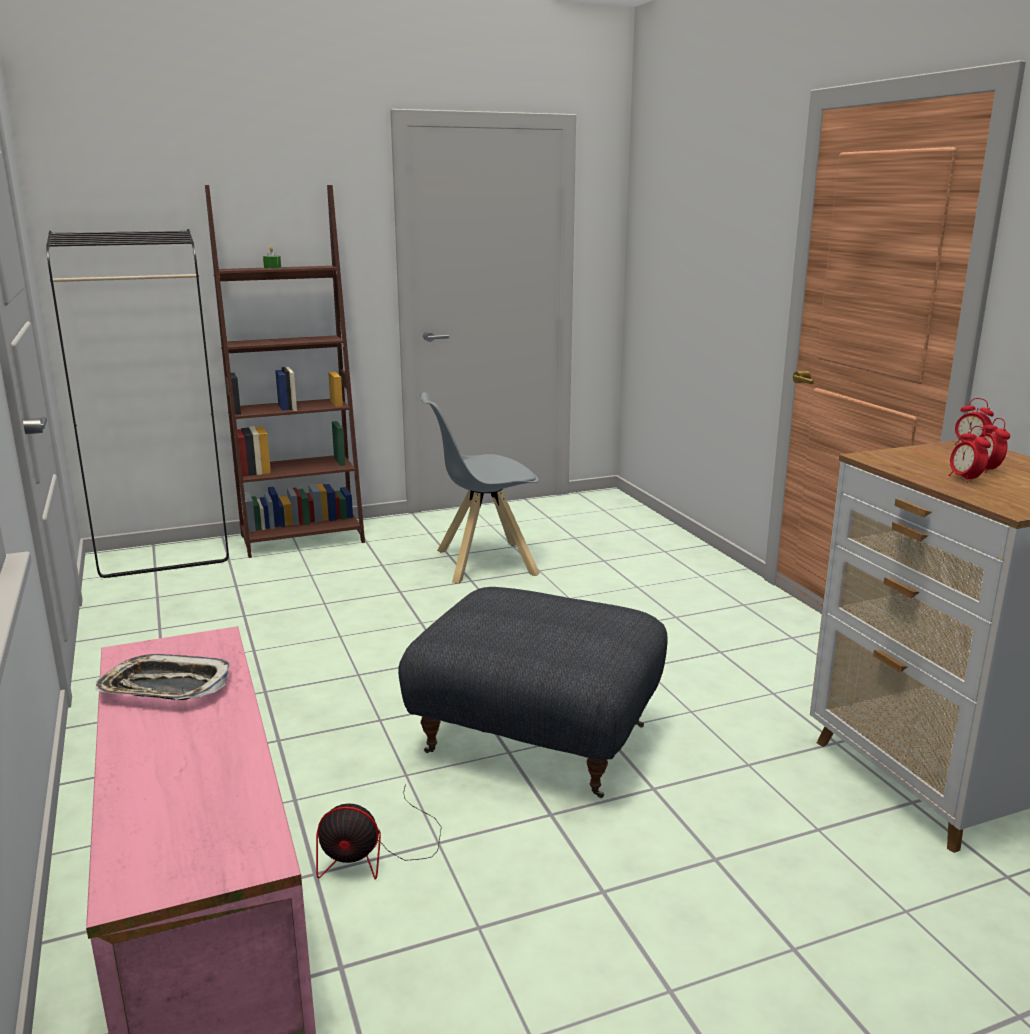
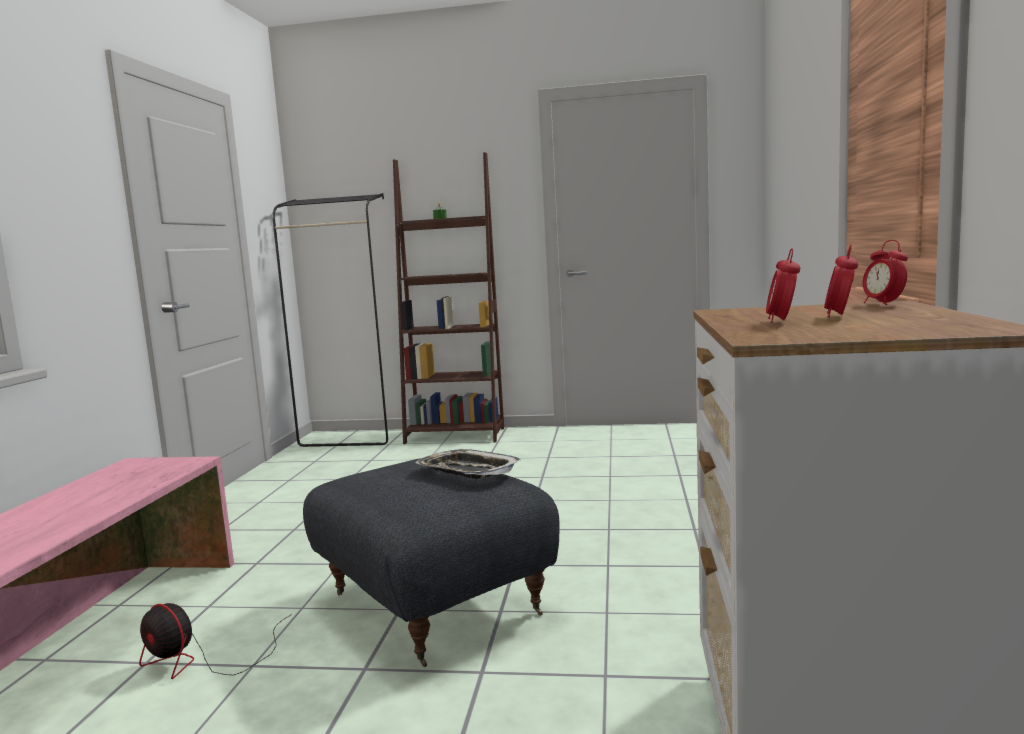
camera: 30 degrees right, 10 degrees down
(165, 687) = (108, 484): tray -> tray (468, 471)
(482, 562) = (568, 465): grey chair -> none

